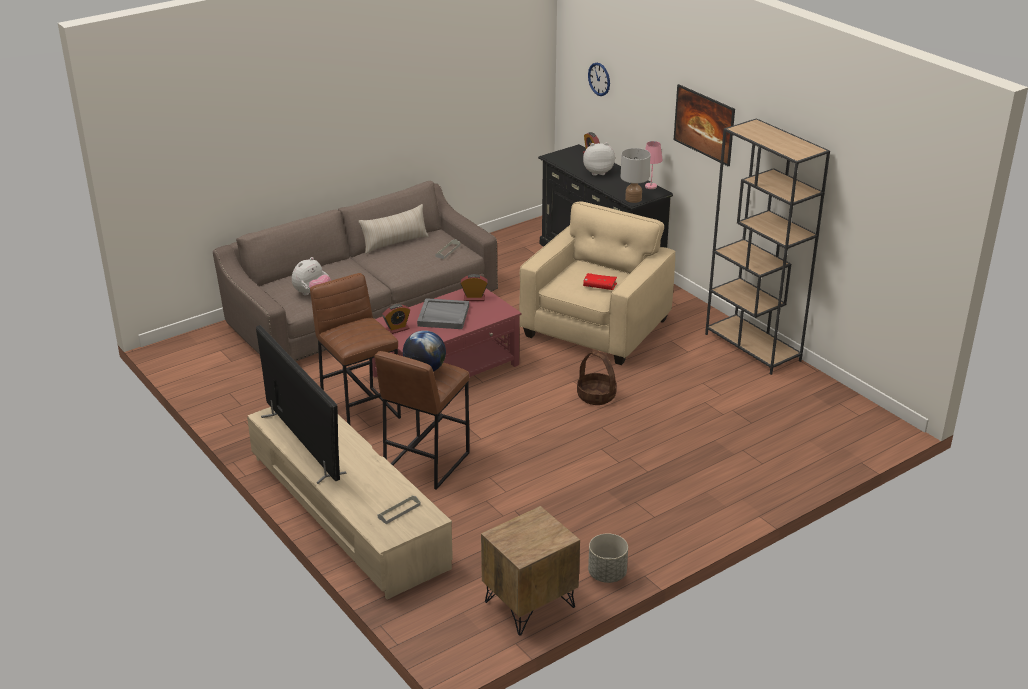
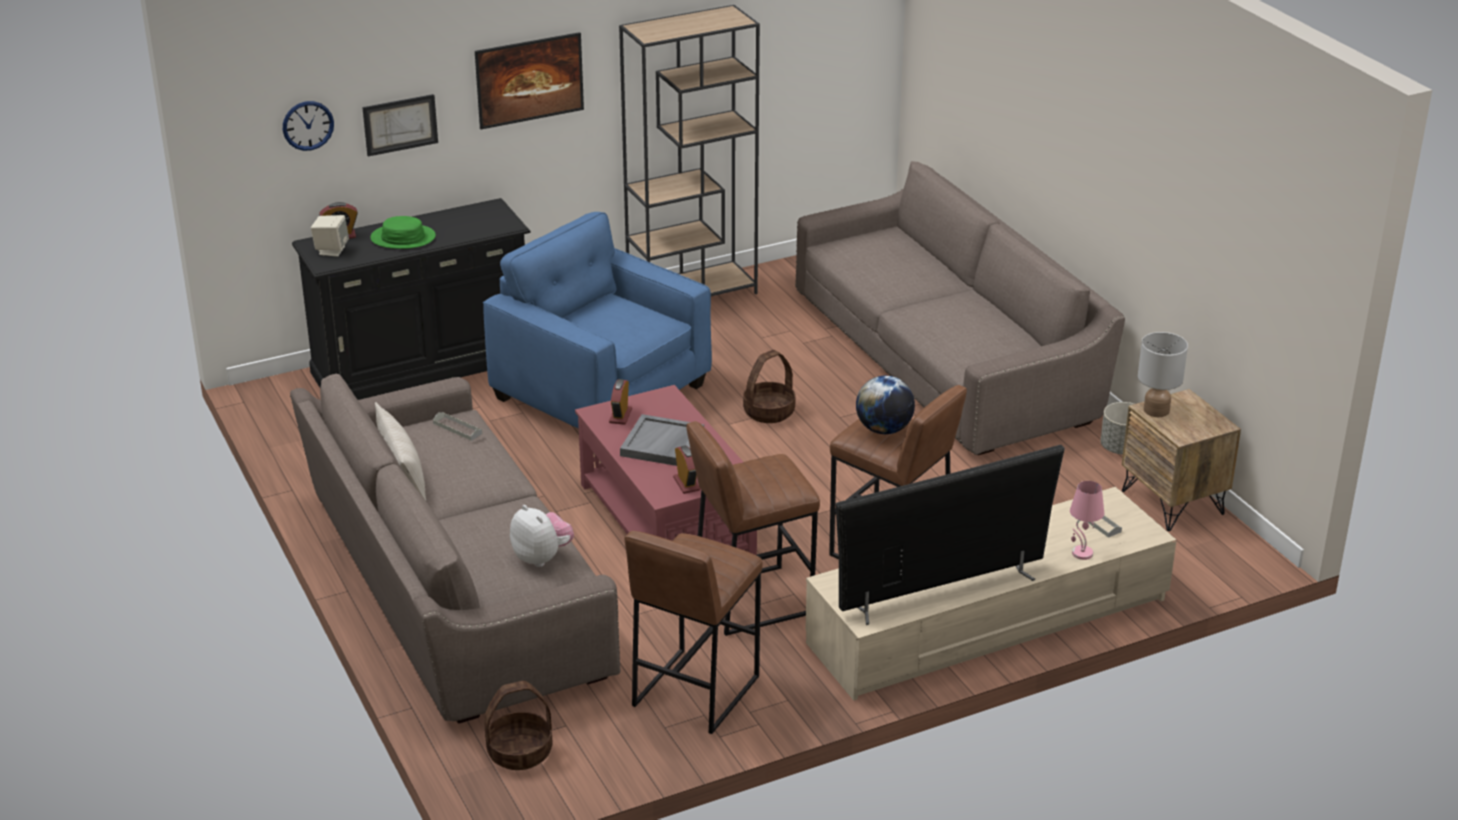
camera: 80 degrees left, 0 degrees up
(207, 350) = (519, 753): none -> basket
(263, 399) = (694, 692): none -> brown stool
(571, 155) = (331, 250): none -> beige speaker
(595, 328) = (601, 392): beige armchair -> blue armchair
(597, 172) = (403, 238): plush toy -> green hat
(599, 286) = (636, 317): red book -> none
(633, 199) = (505, 224): grey table lamp -> grey table lamp (1155, 410)
(638, 108) = (400, 124): none -> picture
(650, 186) = (472, 208): pink table lamp -> pink table lamp (1081, 553)
(719, 471) = (944, 355): none -> brown sofa

